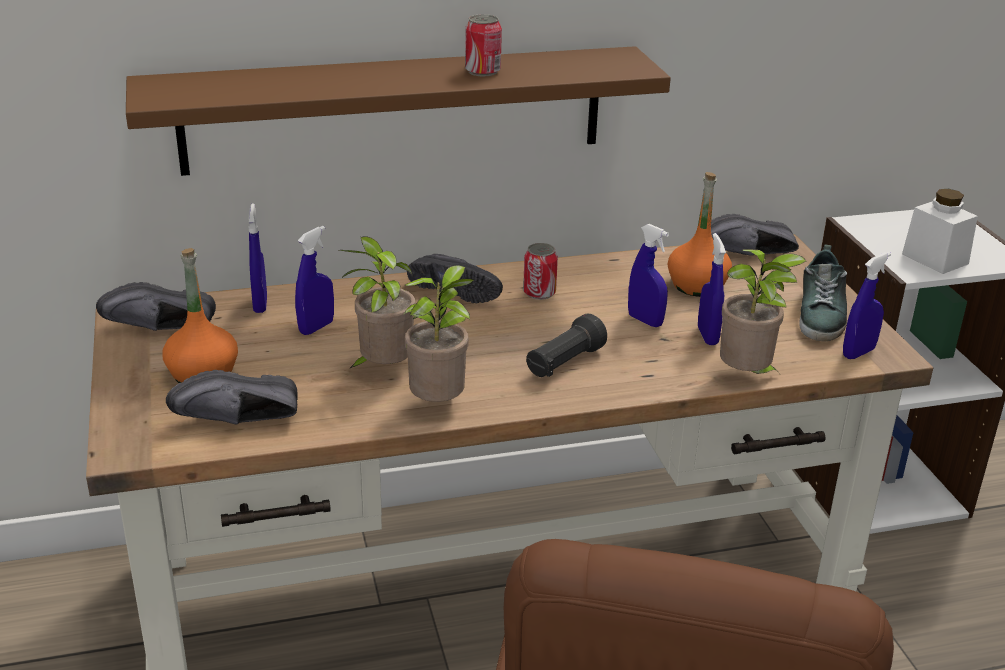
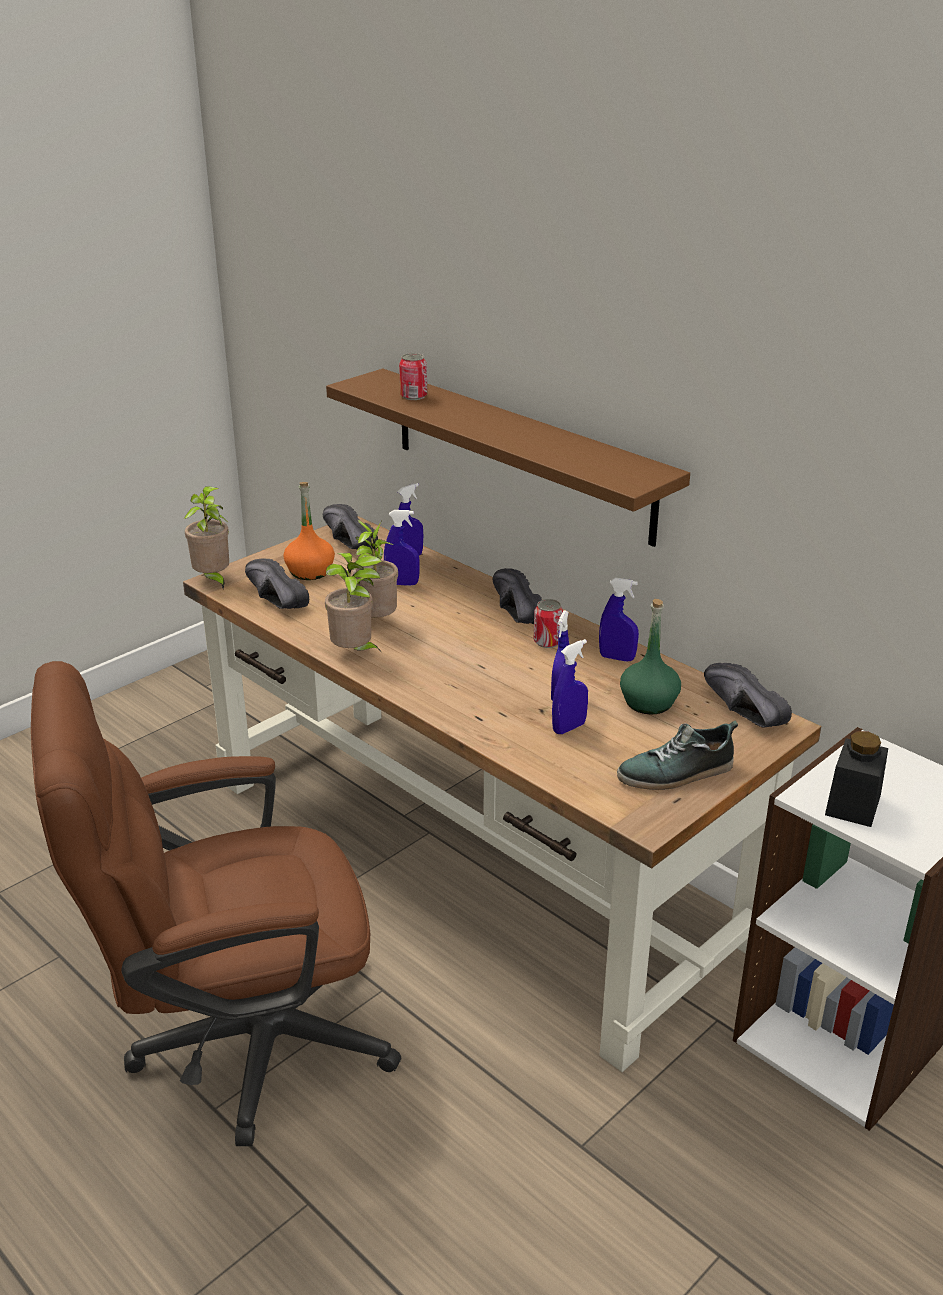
camera: 60 degrees right, 0 degrees up
(458, 290) = (512, 612): black shoe -> black shoe turned 150 degrees clockwise
(482, 71) = (539, 442): can -> can (413, 396)
(564, 363) = (457, 680): black flashlight -> none
(697, 285) = (649, 702): orange bottle -> green bottle
(747, 377) = (525, 761): potted plant -> potted plant (213, 580)
(858, 353) = (629, 806): blue spray bottle -> blue spray bottle (617, 658)
(935, 259) = (853, 805): white jar -> black jar

